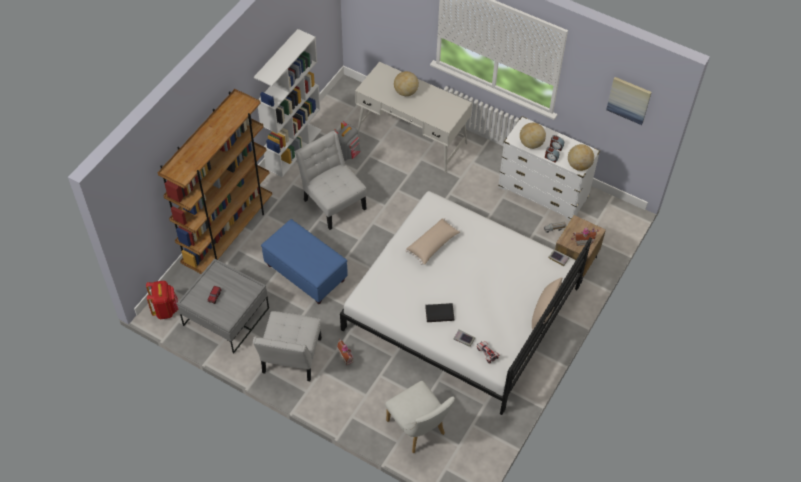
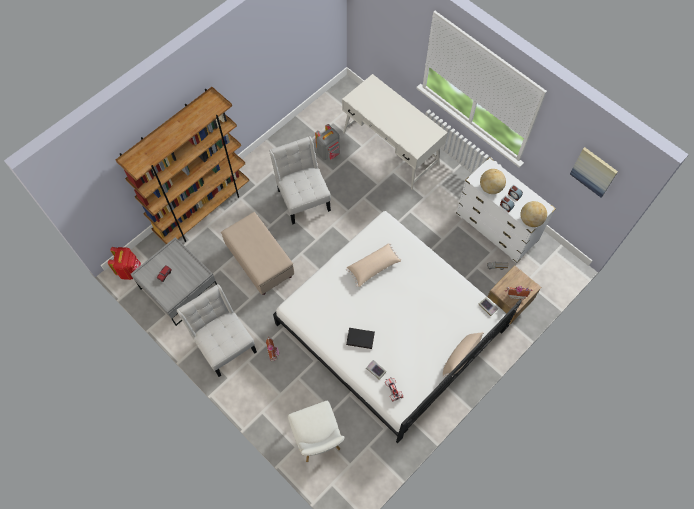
camera: 15 degrees right, 10 degrees up
(290, 359) = (224, 343): white chair -> white chair turned 120 degrees clockwise
(293, 149) = (282, 138): white bookcase -> none
(306, 273) = (260, 262): blue ottoman -> beige ottoman
(405, 92) = (388, 109): globe -> none

